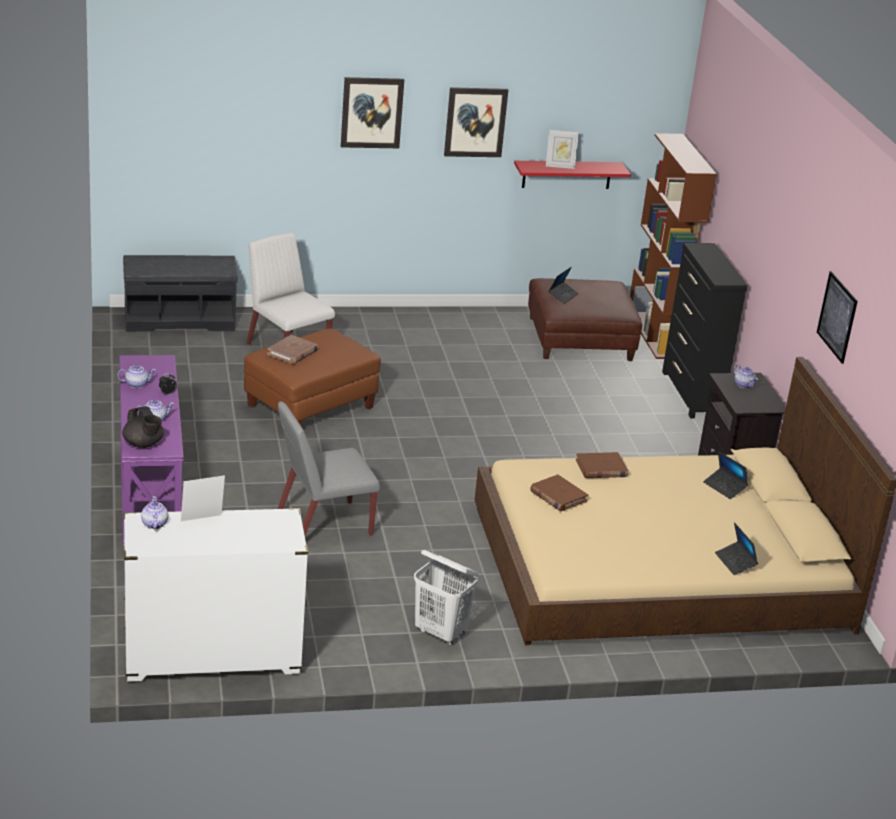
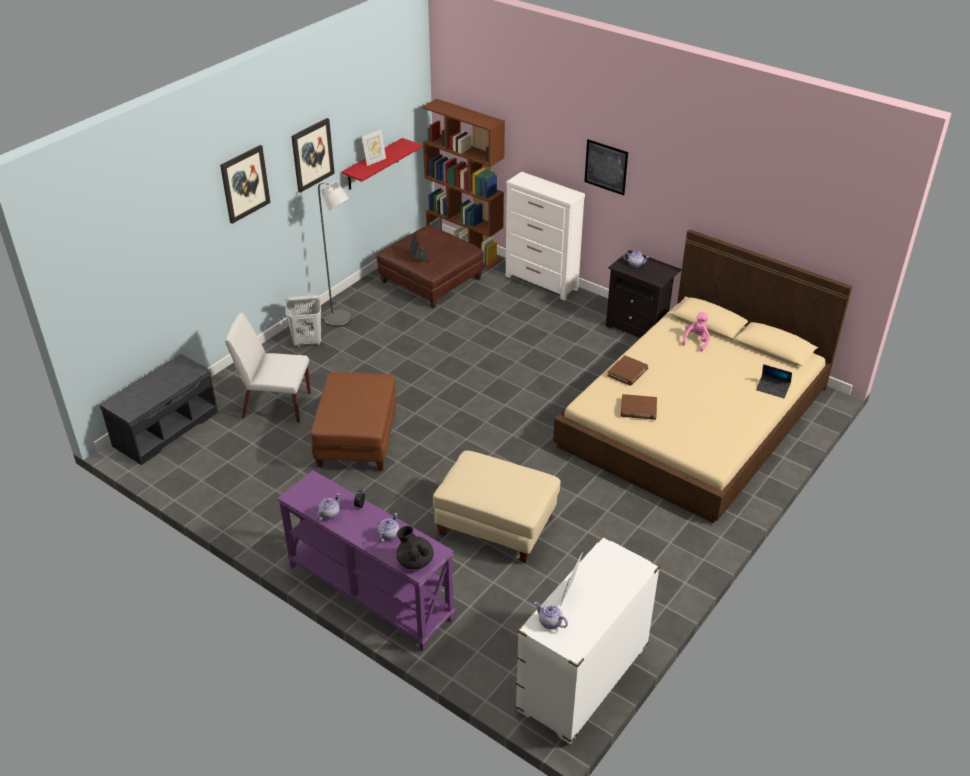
camera: 40 degrees left, 10 degrees up
(143, 444) = (415, 561): black teapot -> black teapot turned 135 degrees counterclockwise
(292, 352) = (343, 409): brown book -> none
(323, 524) = (496, 526): grey chair -> beige ottoman
(441, 633) = (665, 551): white laundry basket -> white laundry basket (308, 342)
(442, 326) = (342, 321): none -> grey floor lamp
(691, 394) = (542, 283): black dresser -> white dresser
(724, 487) = (696, 341): laptop -> pink plush toy
(837, 317) = (724, 194): picture -> picture (606, 167)

